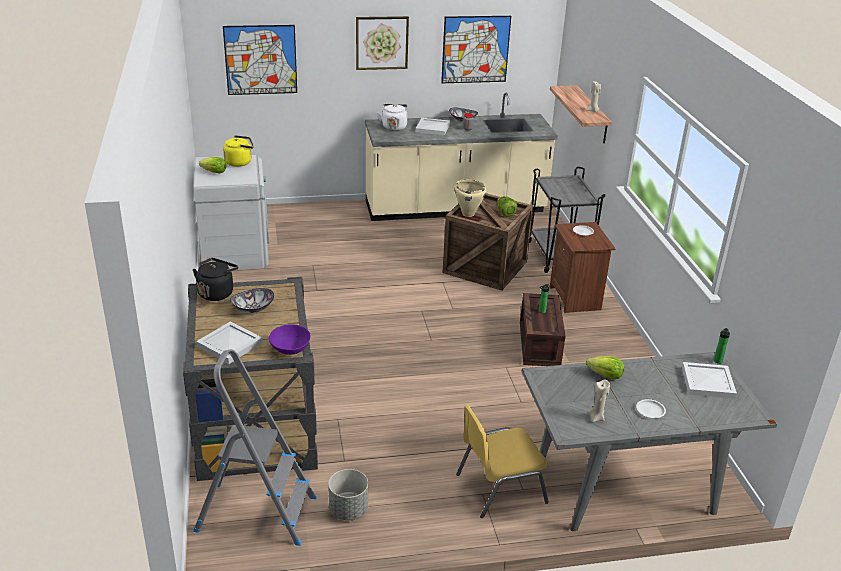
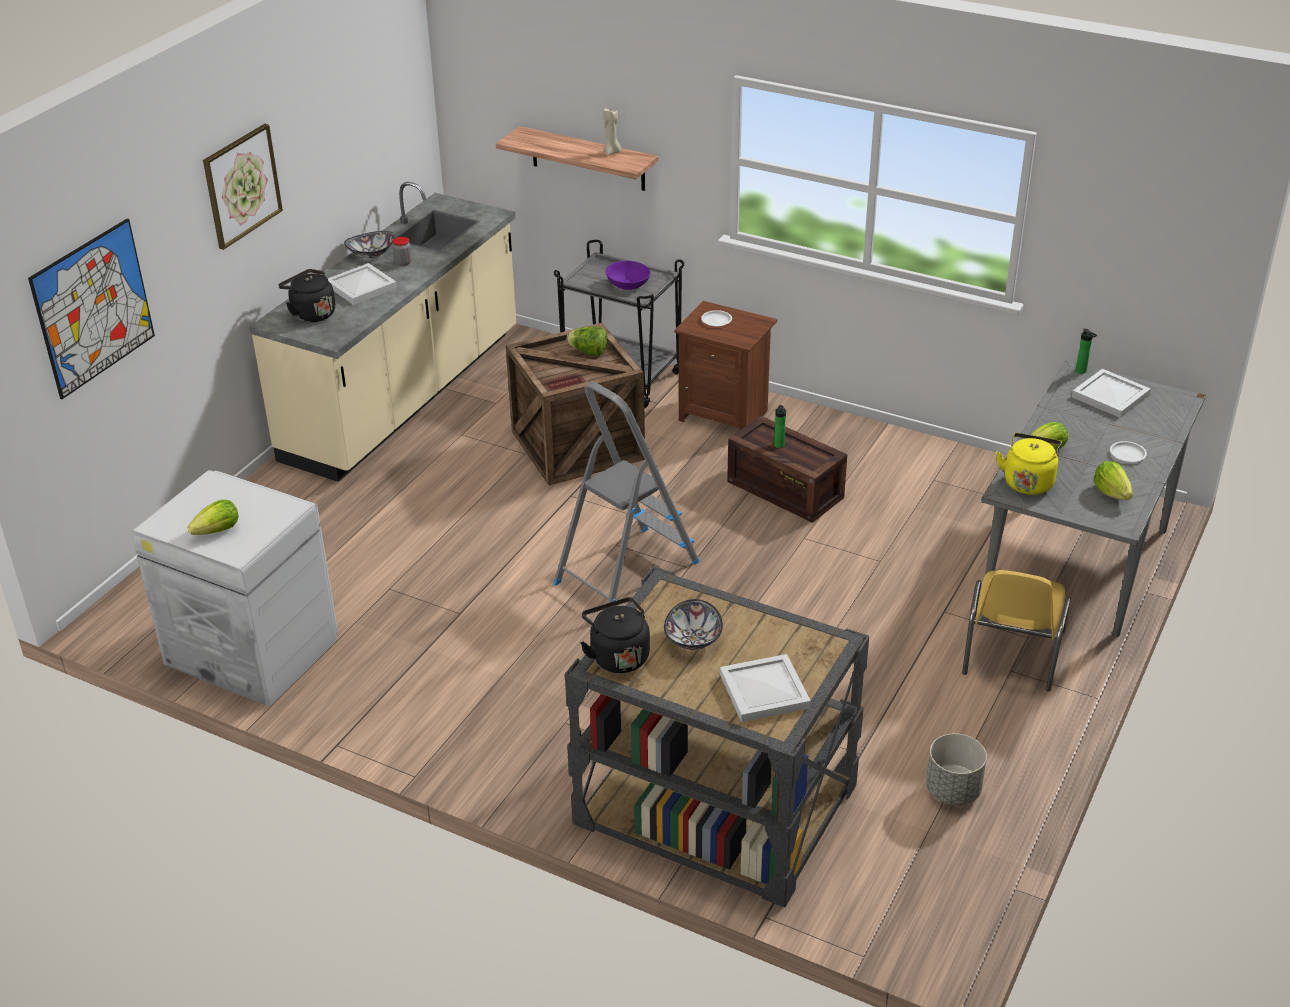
camera: 50 degrees left, 5 degrees up
(240, 162) = (217, 494): yellow kettle -> yellow kettle (1028, 481)
(257, 514) = (897, 874): grey step ladder -> grey step ladder (628, 571)
(290, 348) = (821, 643): purple bowl -> purple bowl (627, 285)
(394, 127) = (311, 314): white kettle -> black kettle
(468, 214) = (555, 379): beige cooking pot -> none
(475, 49) = (348, 134): picture -> none
(596, 417) = (1111, 493): beige candle -> lettuce

